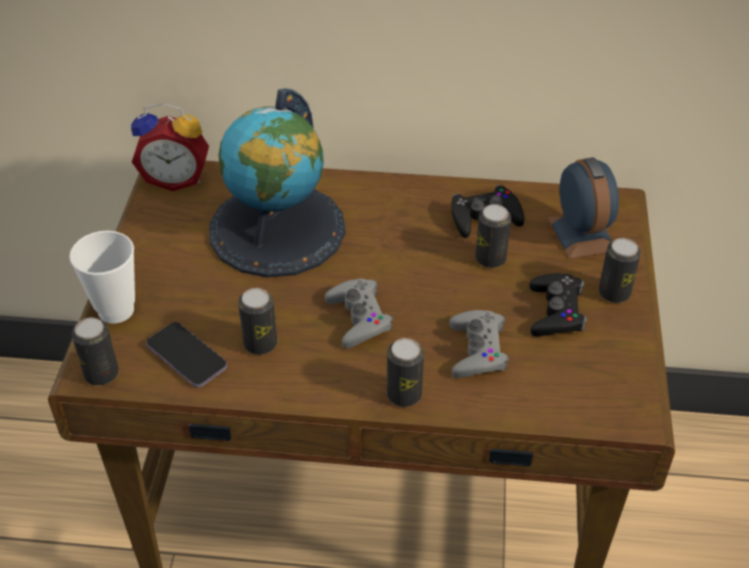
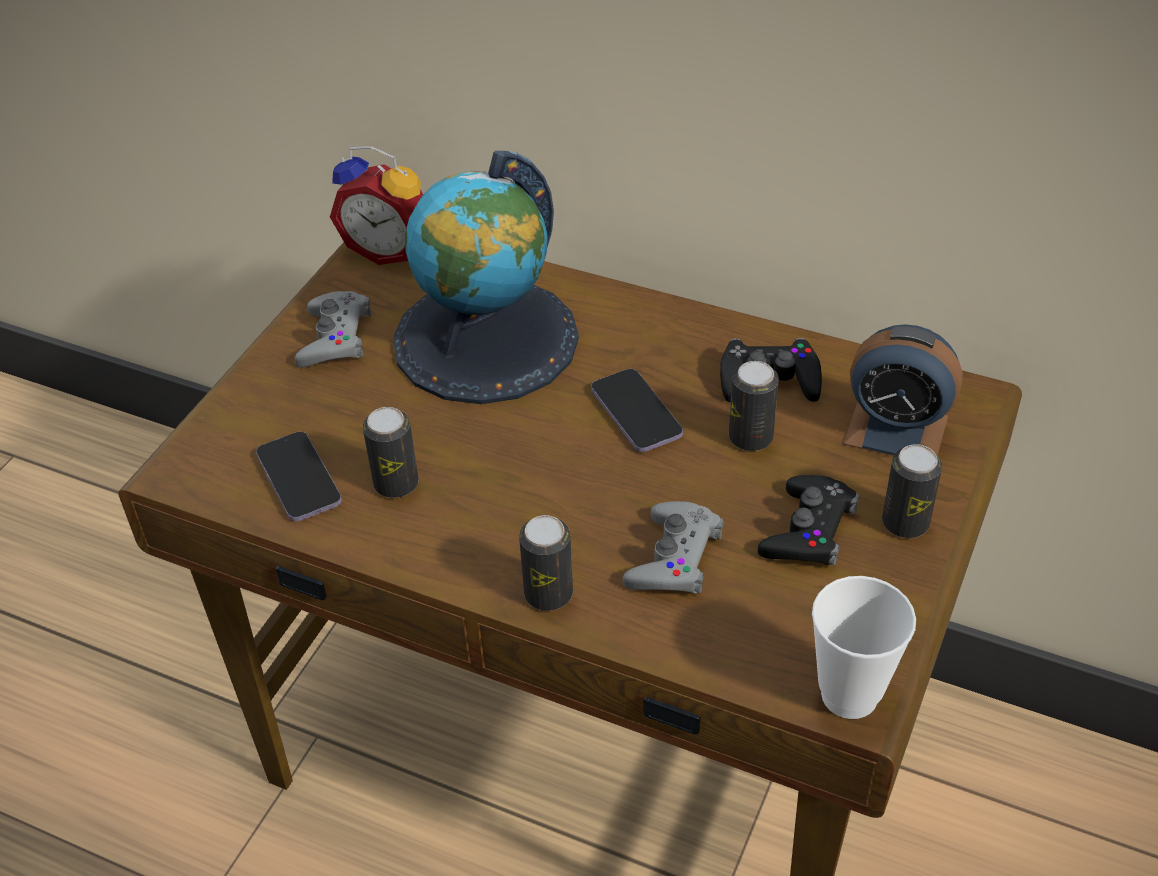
camera: 20 degrees right, 0 degrees up
(101, 374) = (189, 477): can -> none
(116, 310) = (242, 402): cup -> cup (849, 695)
(359, 318) = (536, 479): grey game controller -> grey game controller (335, 338)
(406, 258) = (636, 413): none -> phone
(581, 234) = (896, 430): alarm clock -> alarm clock turned 105 degrees clockwise

